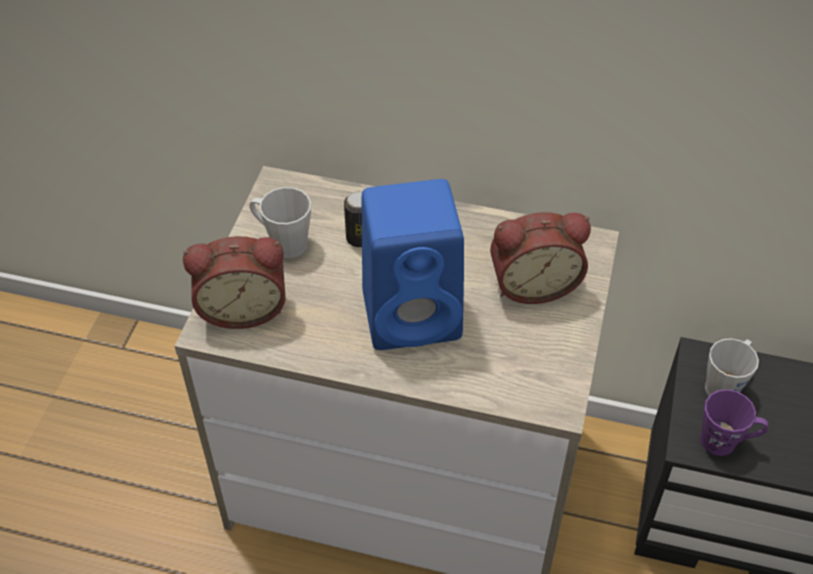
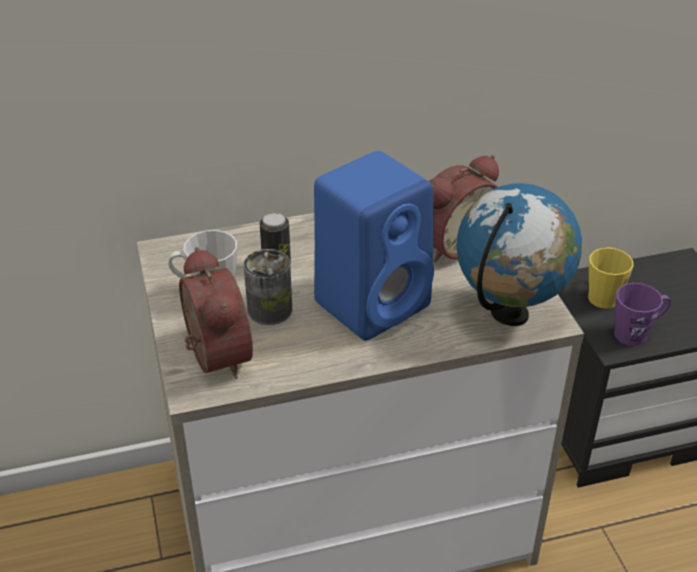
camera: 30 degrees left, 10 degrees down
(243, 307) = (212, 357): alarm clock -> alarm clock turned 75 degrees counterclockwise
(321, 282) = (269, 309): none -> can
(527, 382) = (509, 314): none -> globe
(725, 384) = (603, 294): grey mug -> yellow mug

